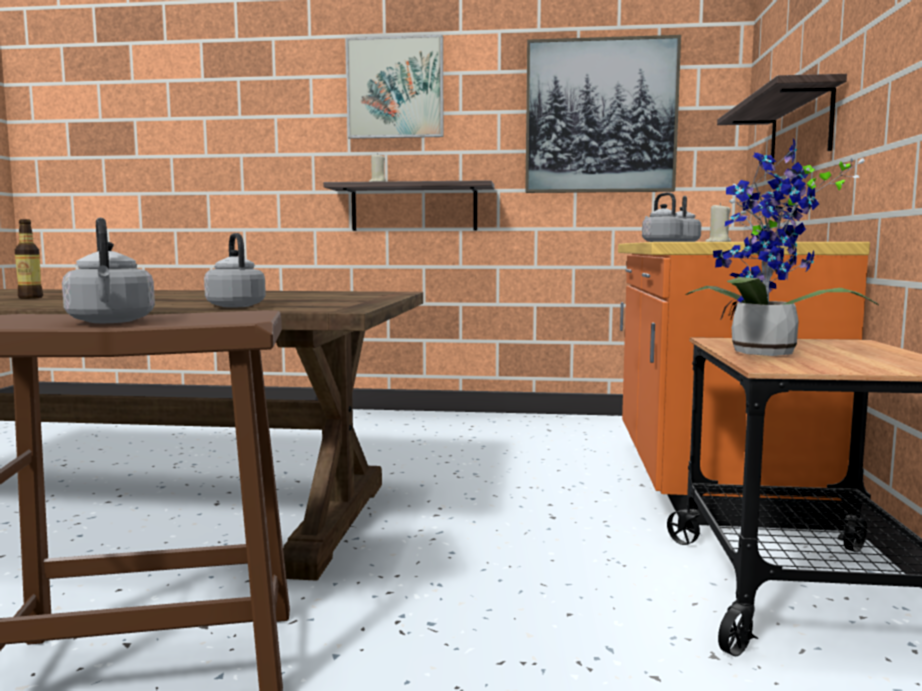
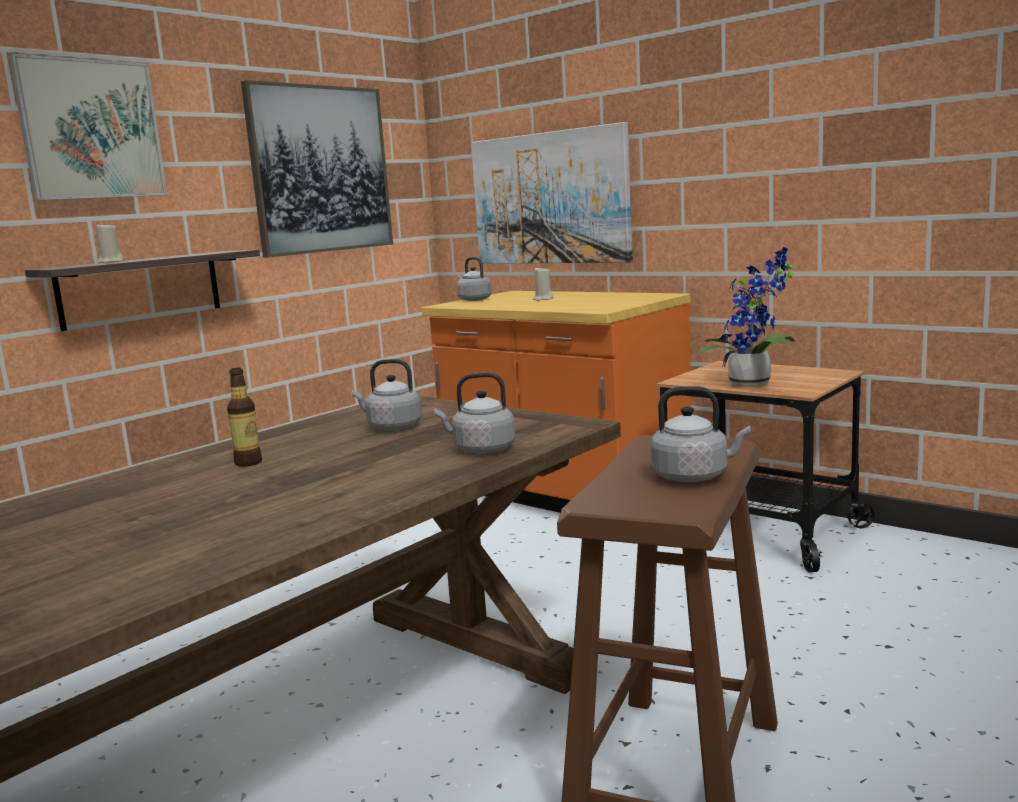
camera: 55 degrees left, 5 degrees up
(30, 297) = (135, 529): bottle -> bottle (248, 462)
(660, 242) = (489, 304): grey kettle -> grey kettle (391, 427)
(800, 130) = (550, 198): shelf -> picture

